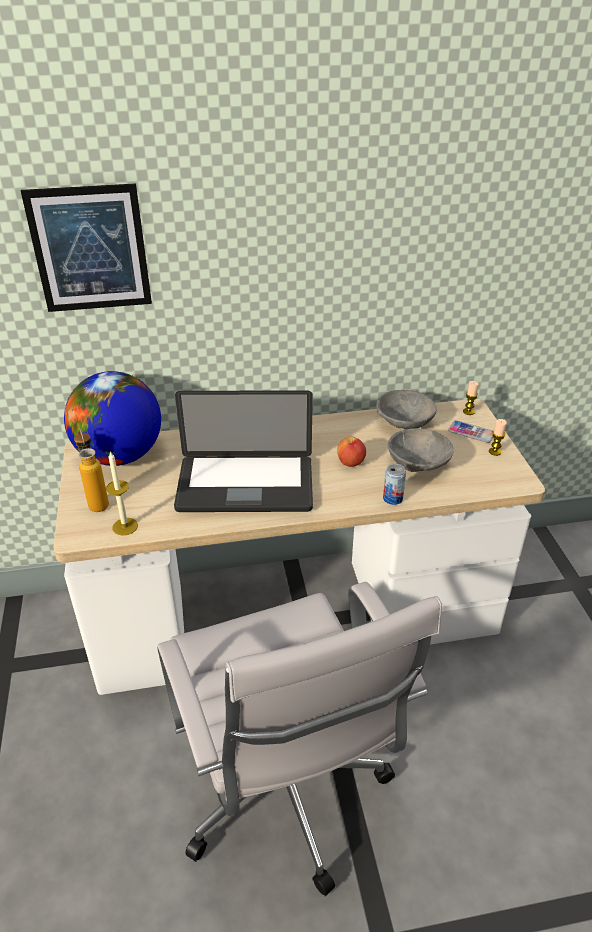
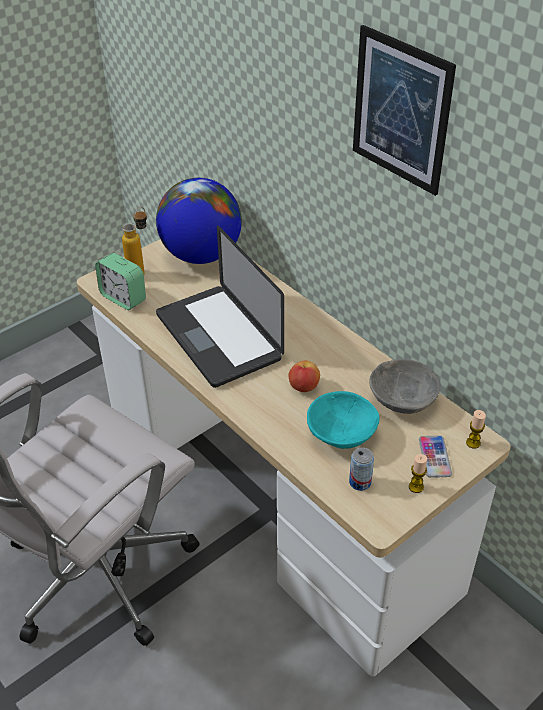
camera: 60 degrees right, 5 degrees up
(90, 249) = (228, 75): picture -> picture (401, 110)
(125, 526) = (123, 298): candle -> alarm clock
(392, 498) = (273, 434): can -> can (360, 482)
(419, 465) = (340, 435): grey bowl -> turquoise bowl

